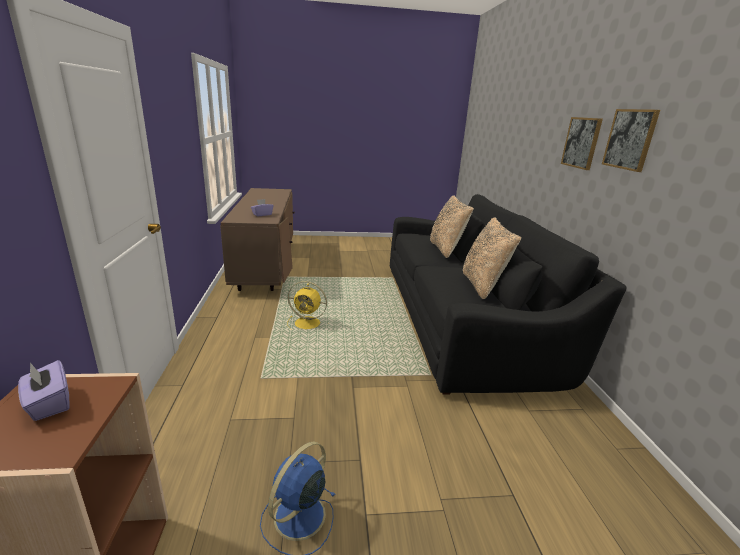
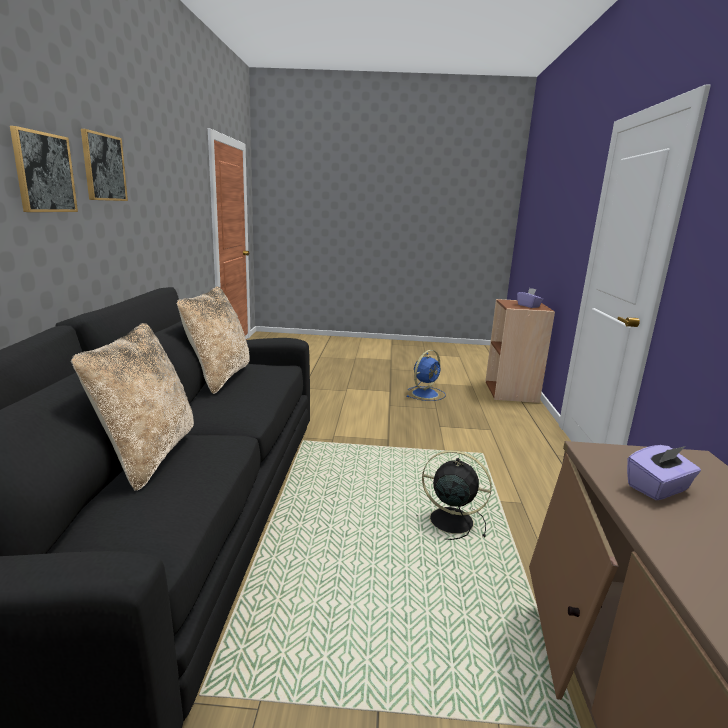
camera: 170 degrees left, 5 degrees down
(308, 323) = (449, 520): yellow fan -> black fan

